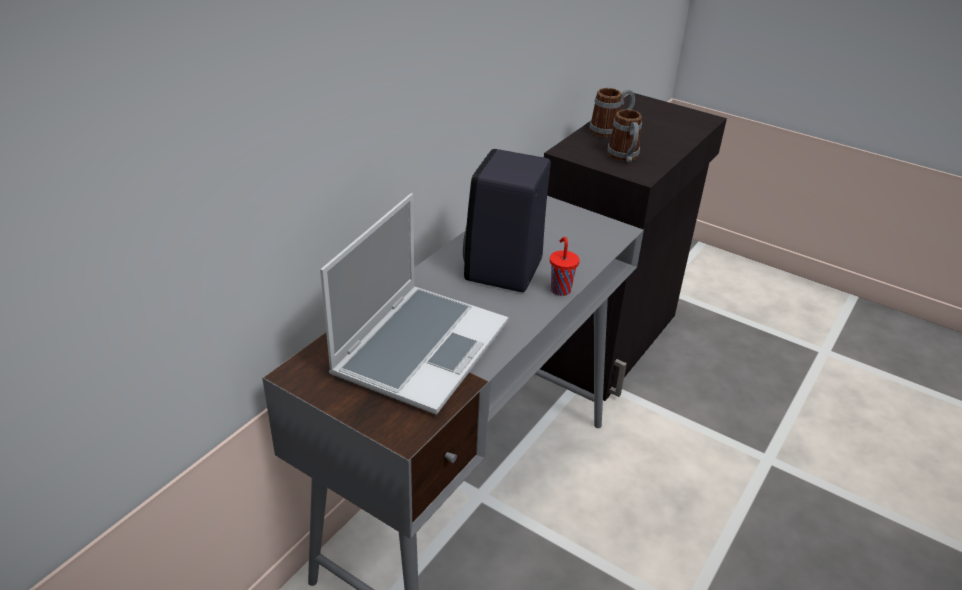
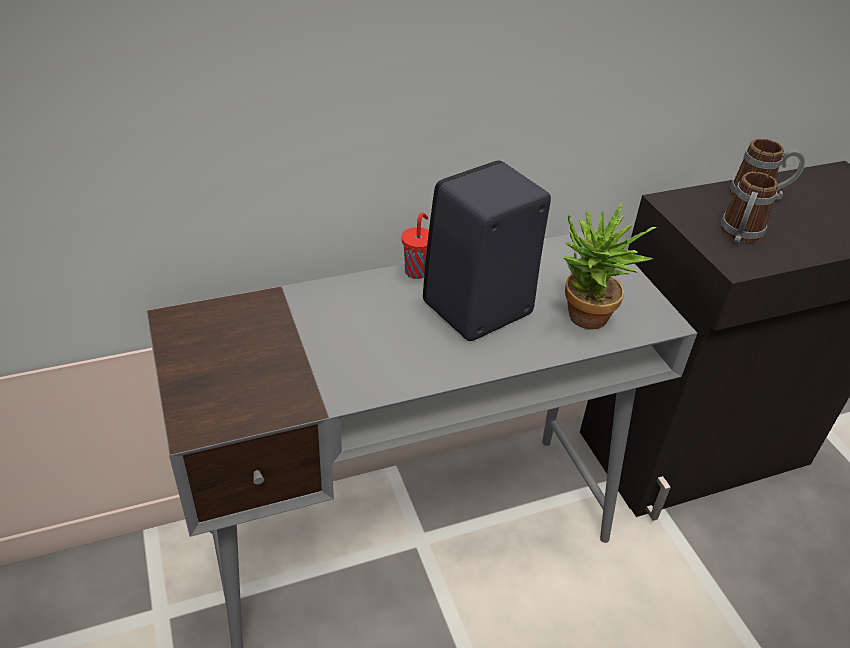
camera: 35 degrees right, 5 degrees up
(420, 347) = (304, 349): laptop -> none
(560, 289) = (515, 357): red cup -> red cup (417, 271)
(577, 250) = (585, 321): none -> potted plant

